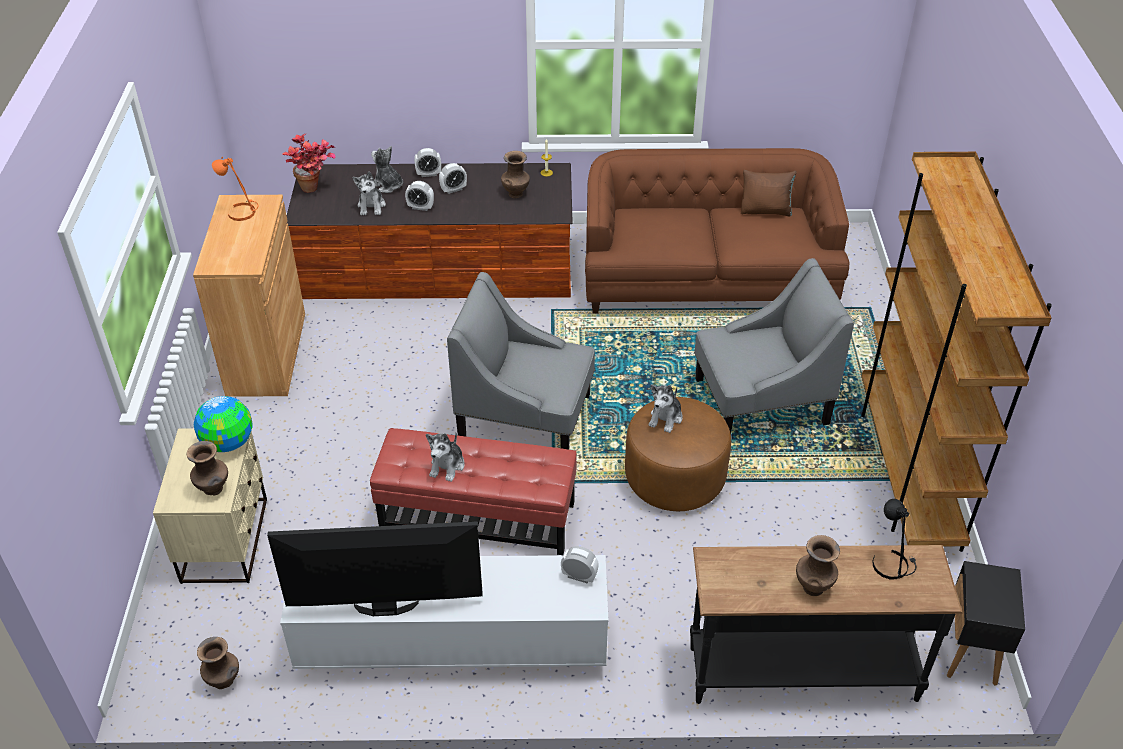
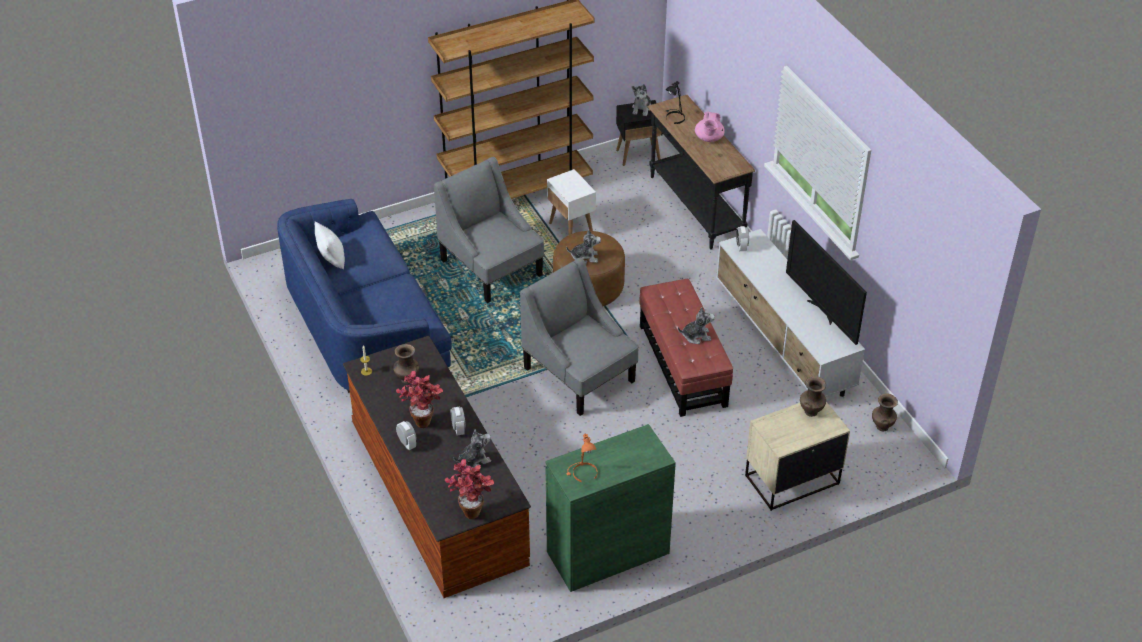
camera: 115 degrees left, 0 degrees up
(229, 443) = (770, 424): globe -> none
(266, 354) = (608, 552): brown cabinet -> green cabinet
(388, 185) = (438, 463): plush toy -> plush toy (642, 108)
(453, 189) = (421, 419): alarm clock -> potted plant
(525, 417) = (579, 375): grey armchair -> grey armchair turned 150 degrees clockwise
(706, 277) = (365, 327): brown sofa -> blue sofa
(765, 211) = (332, 258): brown pillow -> white pillow
(806, 503) = (571, 230): none -> white side table
(813, 587) = (709, 138): brown vase -> pink teapot

